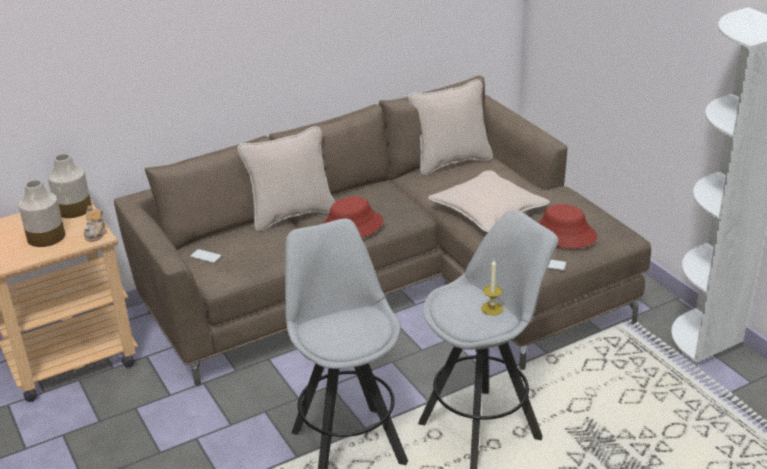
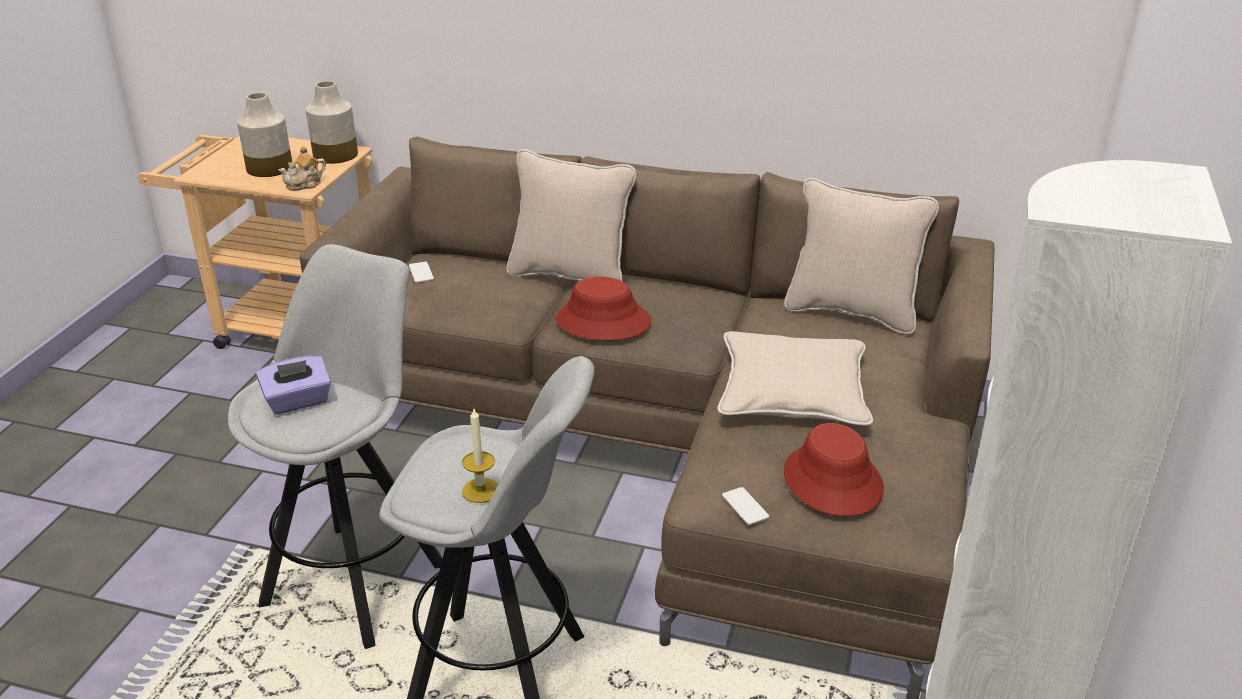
camera: 45 degrees right, 0 degrees up
(335, 331) = (298, 401): none -> purple tissue box

